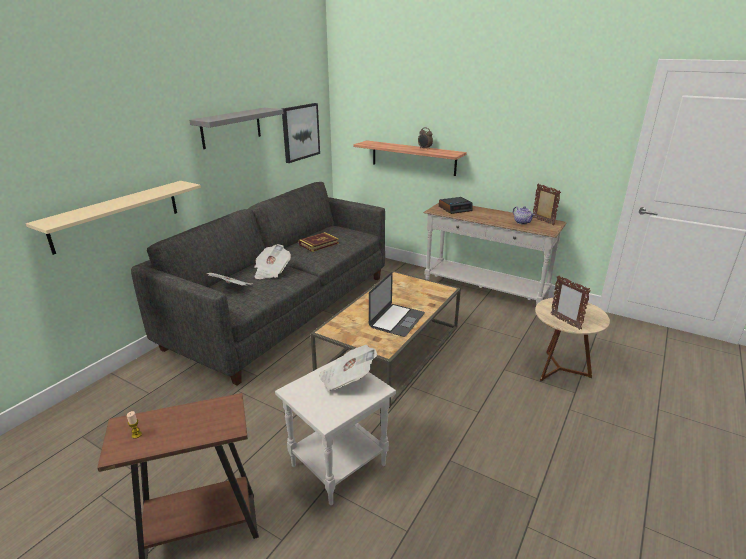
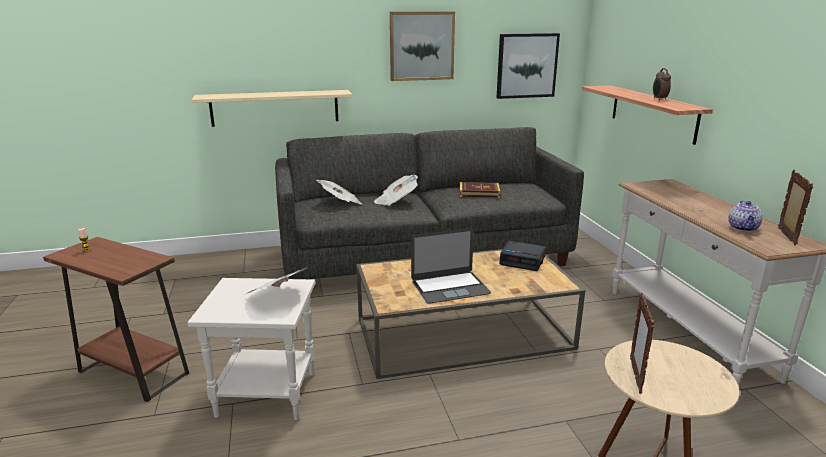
camera: 45 degrees right, 5 degrees down
(231, 127) = (421, 46): grey shelf -> picture
(455, 208) = (669, 190): alarm clock -> alarm clock (523, 260)

